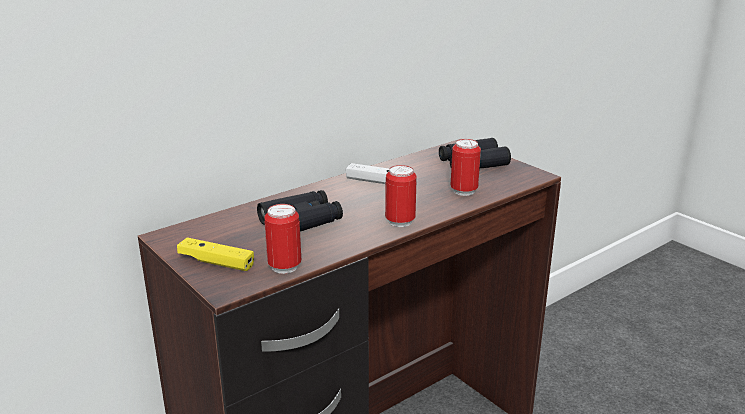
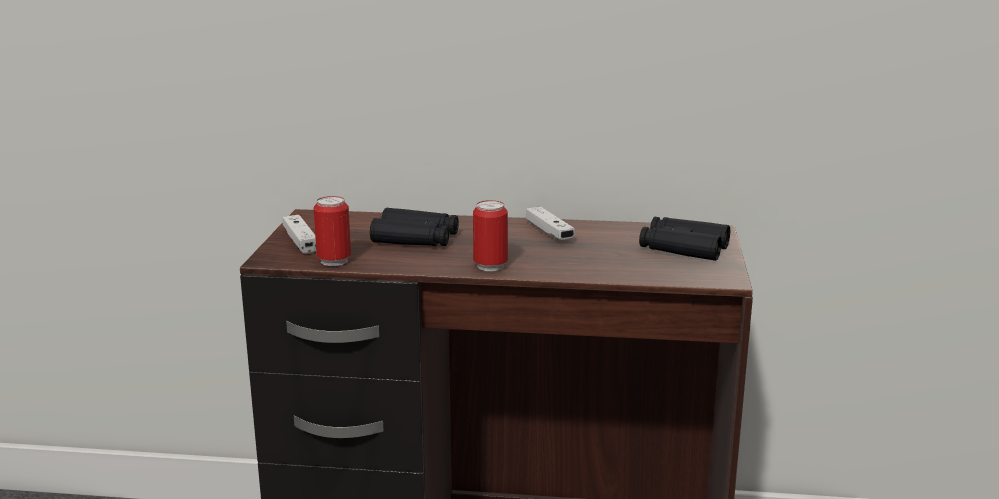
camera: 45 degrees right, 5 degrees down
(216, 262) = (300, 242): yellow game controller -> white game controller
(464, 191) = (609, 265): can -> none

